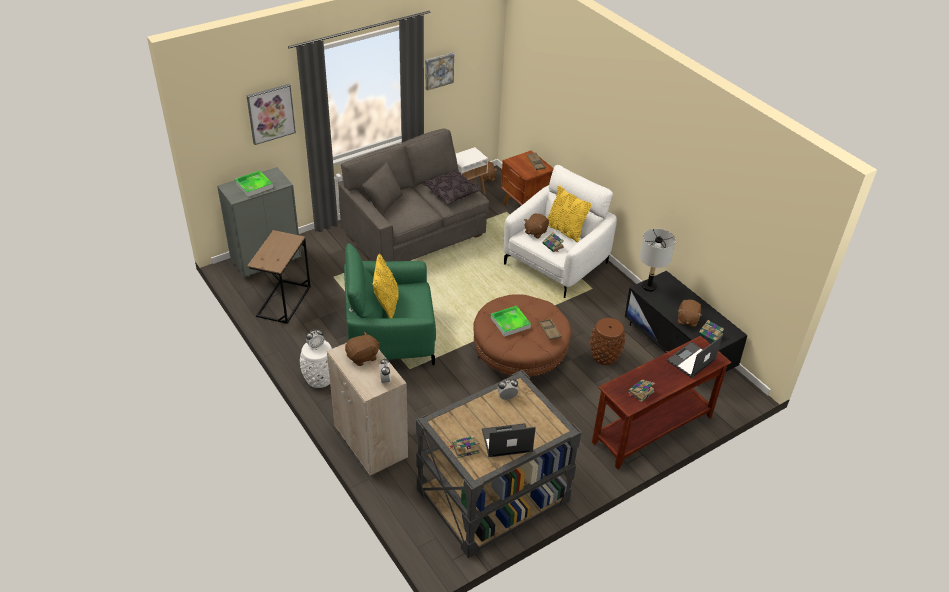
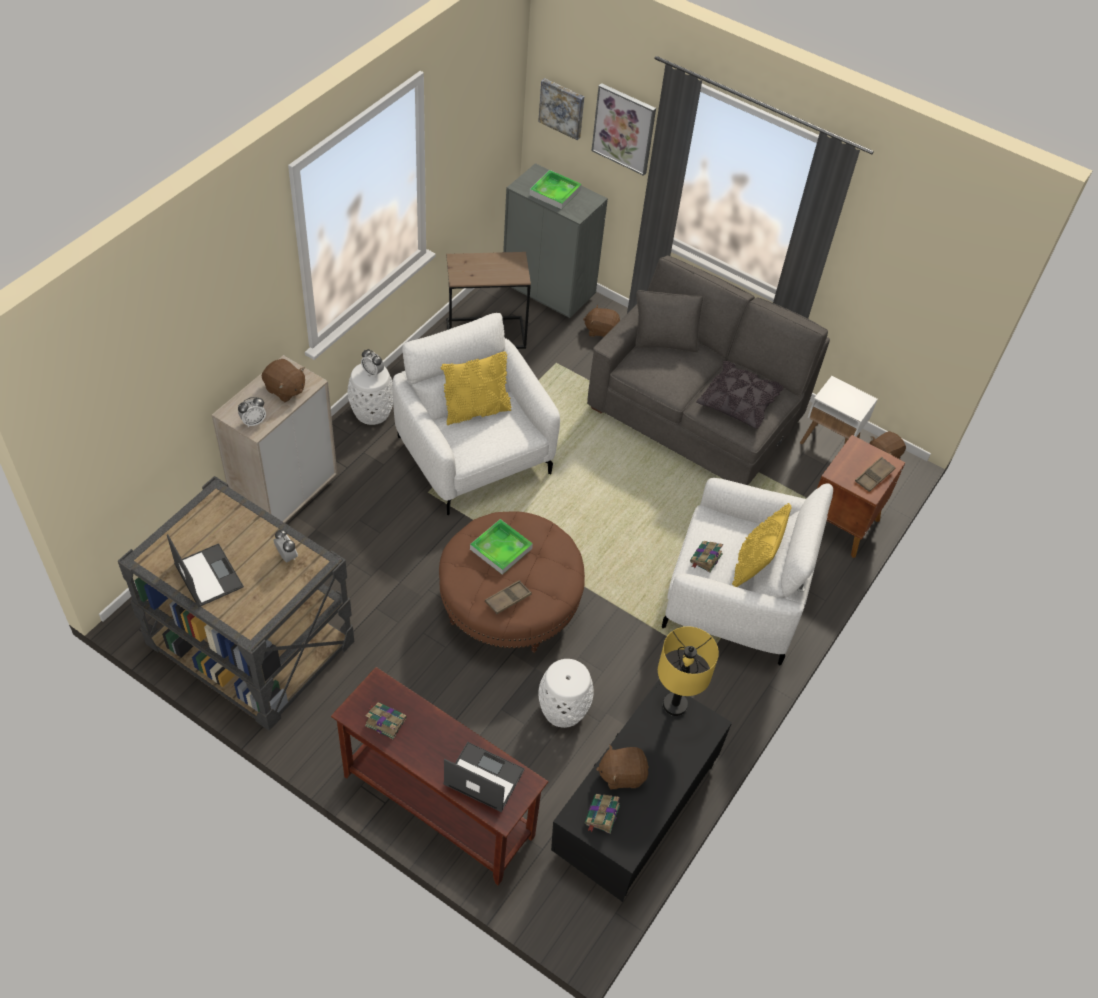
camera: 65 degrees right, 10 degrees up
(390, 338) = (475, 455): green armchair -> white armchair
(438, 70) = (873, 251): picture -> picture (562, 108)
(465, 448) = (182, 536): book -> none
(535, 232) = (726, 529): brown plush toy -> brown plush toy (601, 331)
(604, 356) = (563, 710): brown stool -> white stool
(649, 287) = (674, 705): grey table lamp -> yellow table lamp

